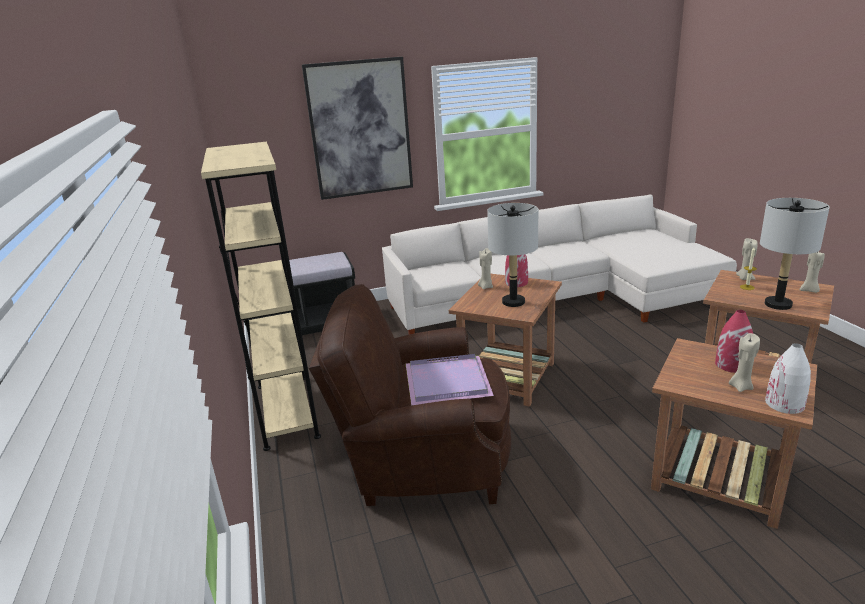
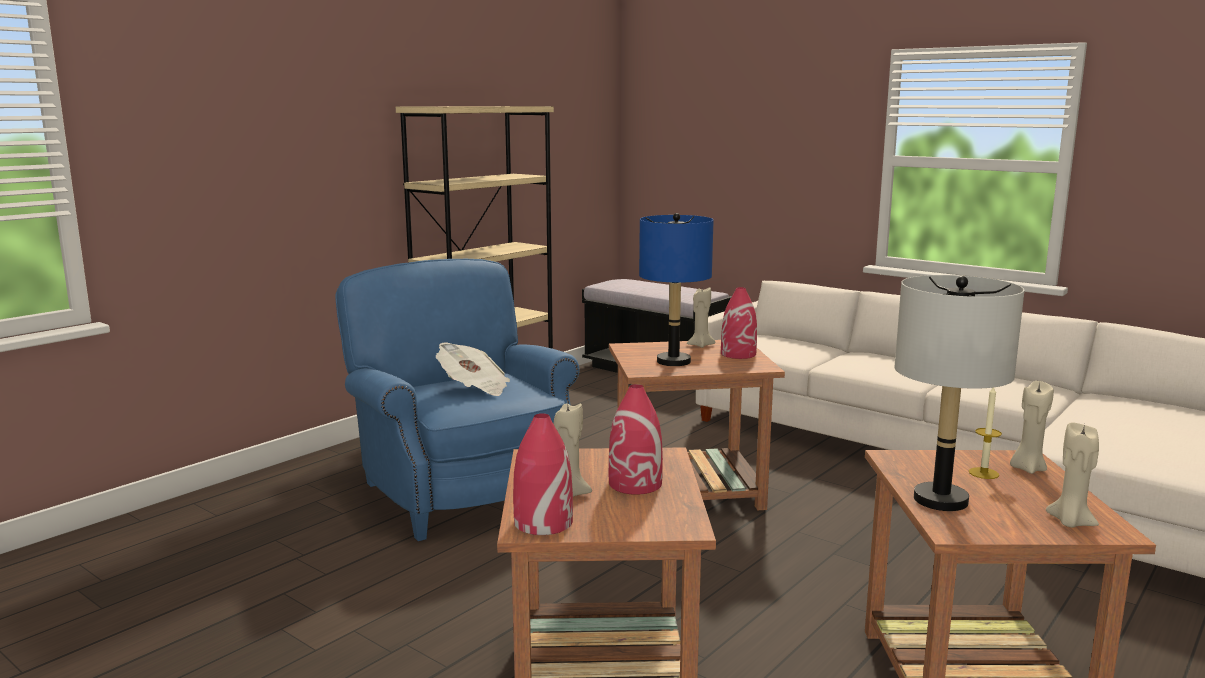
camera: 55 degrees right, 10 degrees down
(360, 129) = (779, 131): picture -> none
(422, 460) = (461, 488): brown armchair -> blue armchair
(448, 381) = (474, 388): purple tray -> newspaper
(513, 302) = (673, 361): grey table lamp -> blue table lamp
(784, 404) = (542, 522): white vase -> red vase

